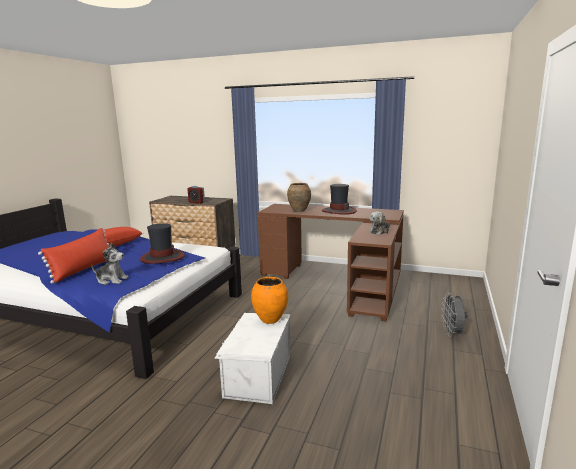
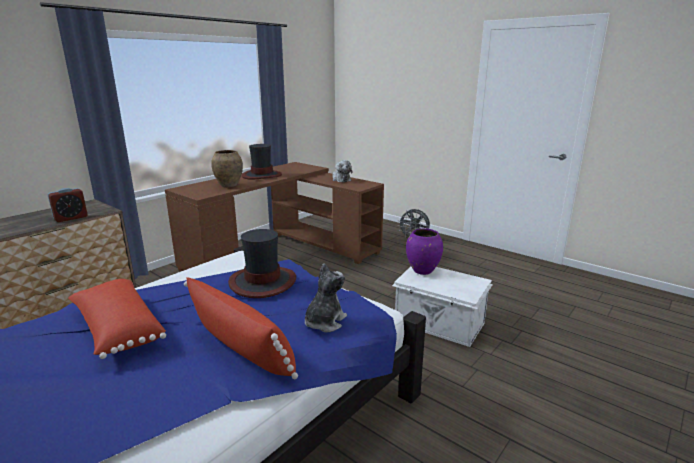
camera: 70 degrees left, 5 degrees up
(270, 319) = (422, 271): orange vase -> purple vase

